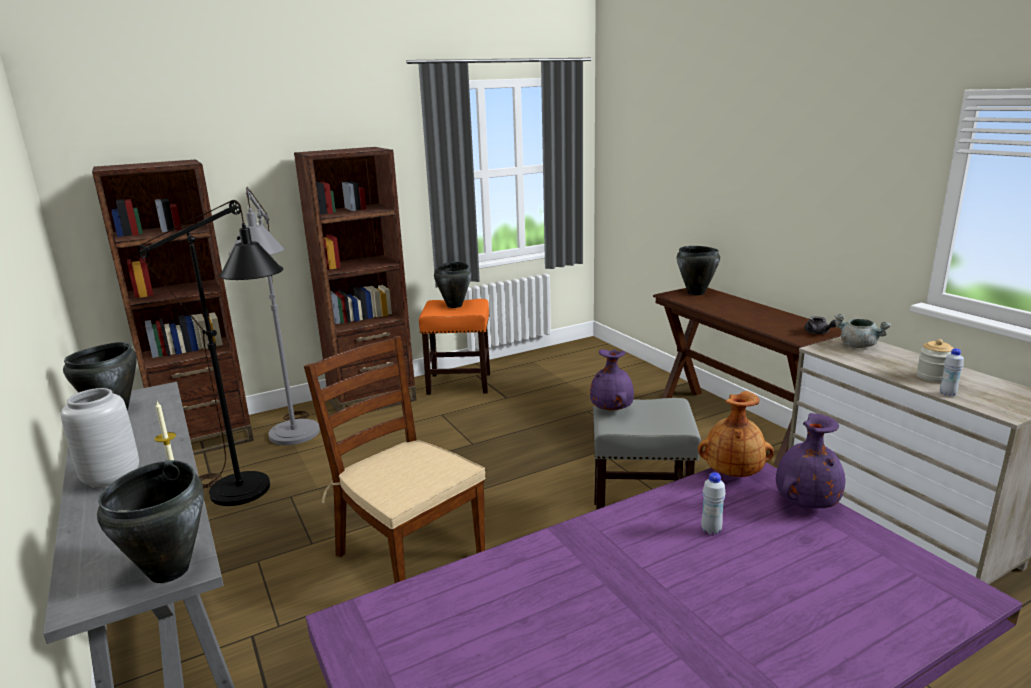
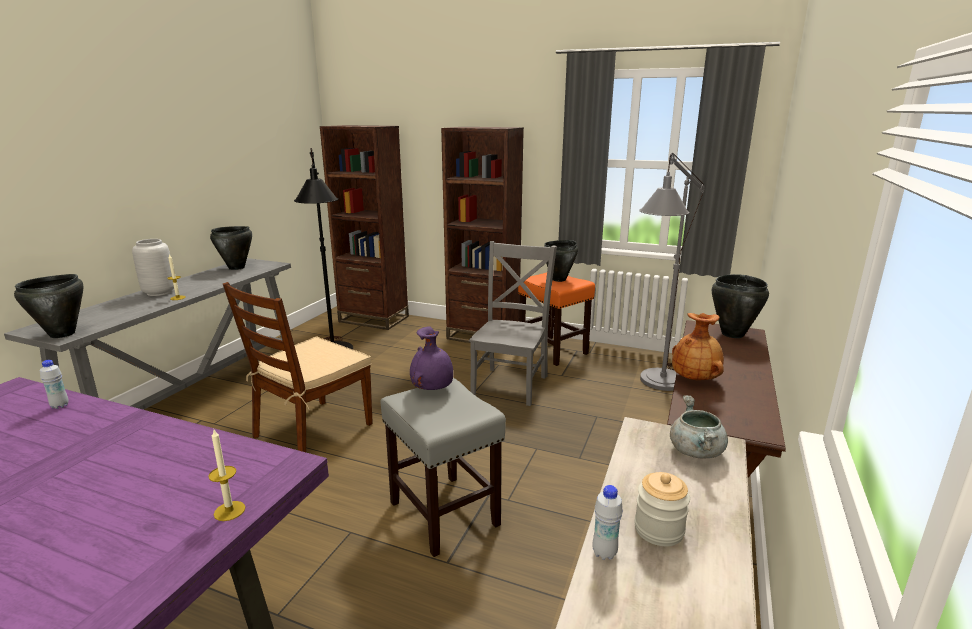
camera: 50 degrees right, 0 degrees up
(293, 440) = (402, 339): grey floor lamp -> grey floor lamp (657, 385)
(408, 554) = (312, 430): brown chair -> brown chair turned 150 degrees counterclockwise
(485, 422) = (511, 384): none -> grey chair
(711, 530) = (155, 473): white bottle -> white bottle (60, 406)
(733, 473) = (275, 458): brown vase -> brown vase (695, 379)
(805, 503) = (229, 511): purple vase -> candle
(818, 333) = (734, 424): grey teapot -> none

